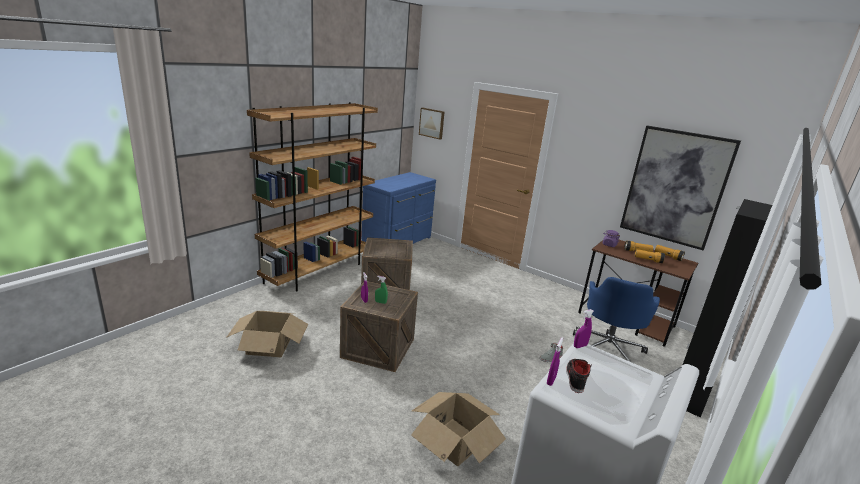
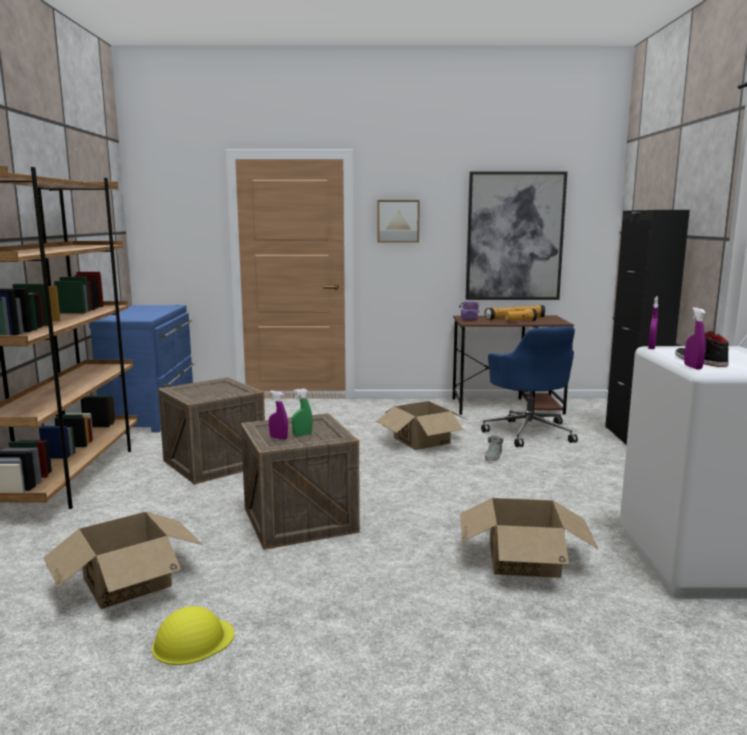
camera: 35 degrees left, 10 degrees down
(254, 391) = (193, 641): none -> yellow hard hat
(432, 123) = (161, 221): picture -> picture (398, 221)
(520, 323) = (421, 440): none -> cardboard box

